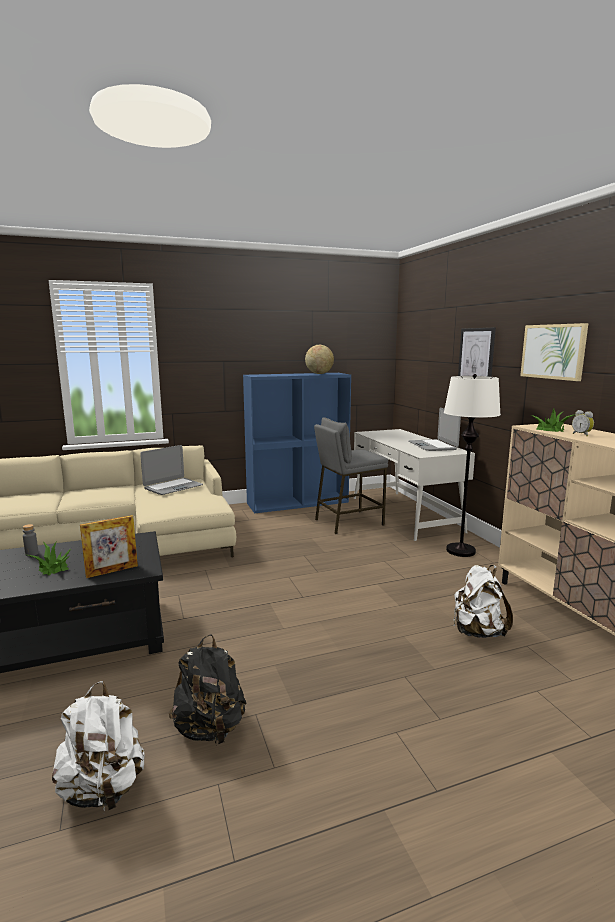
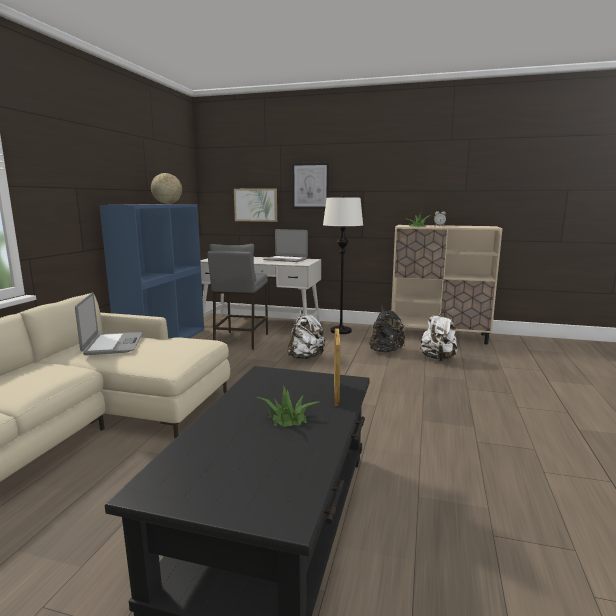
camera: 55 degrees left, 0 degrees up
(32, 554) = (221, 426): grey bottle -> none
(103, 789) = (534, 521): white backpack -> white backpack (306, 357)
(210, 728) = (483, 462): black backpack -> black backpack (386, 351)
(553, 351) = (385, 178): picture -> picture (256, 205)

